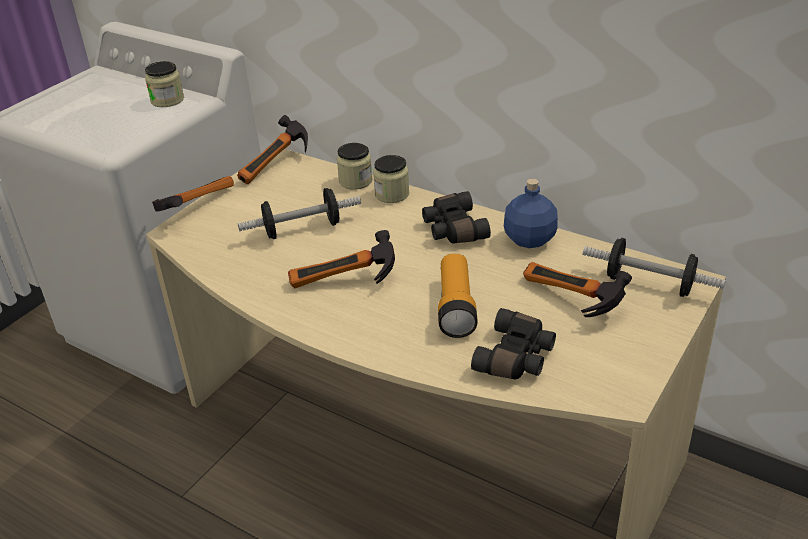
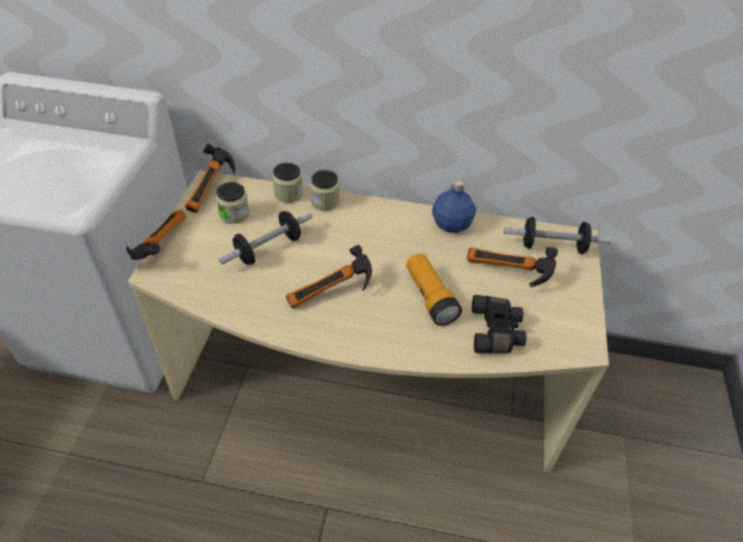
camera: 25 degrees left, 10 degrees up
(167, 100) = (101, 148): jar -> jar (234, 214)
(453, 229) = (390, 226): black binoculars -> none

